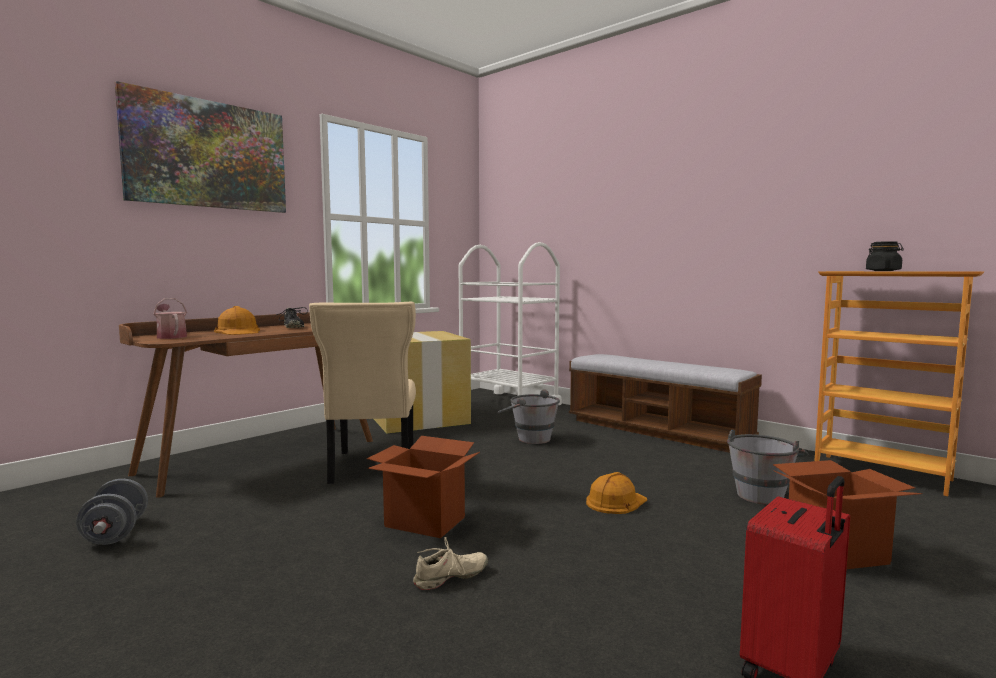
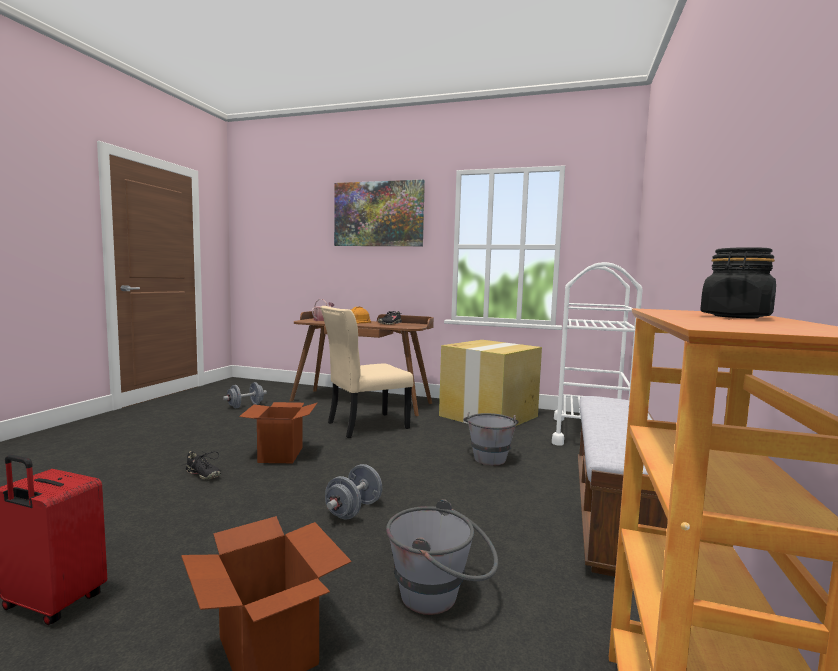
camera: 65 degrees right, 0 degrees up
(451, 578) = (202, 474): beige shoe -> black shoe
(615, 501) = (354, 510): orange hard hat -> grey dumbbell

